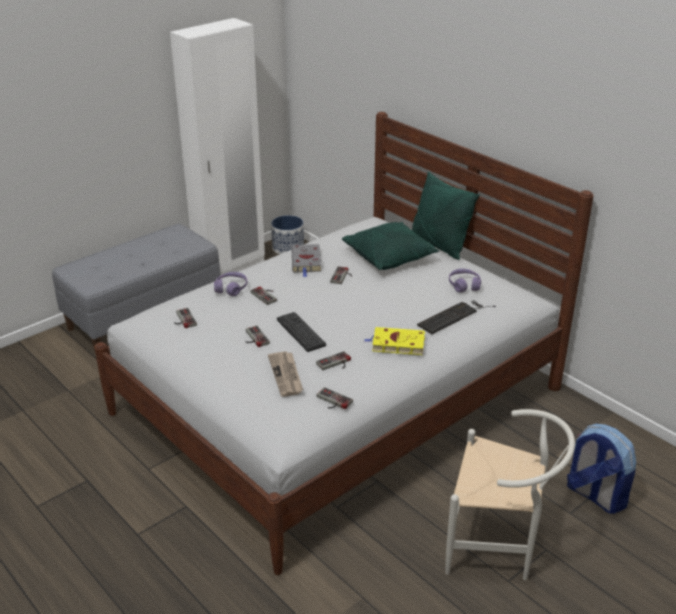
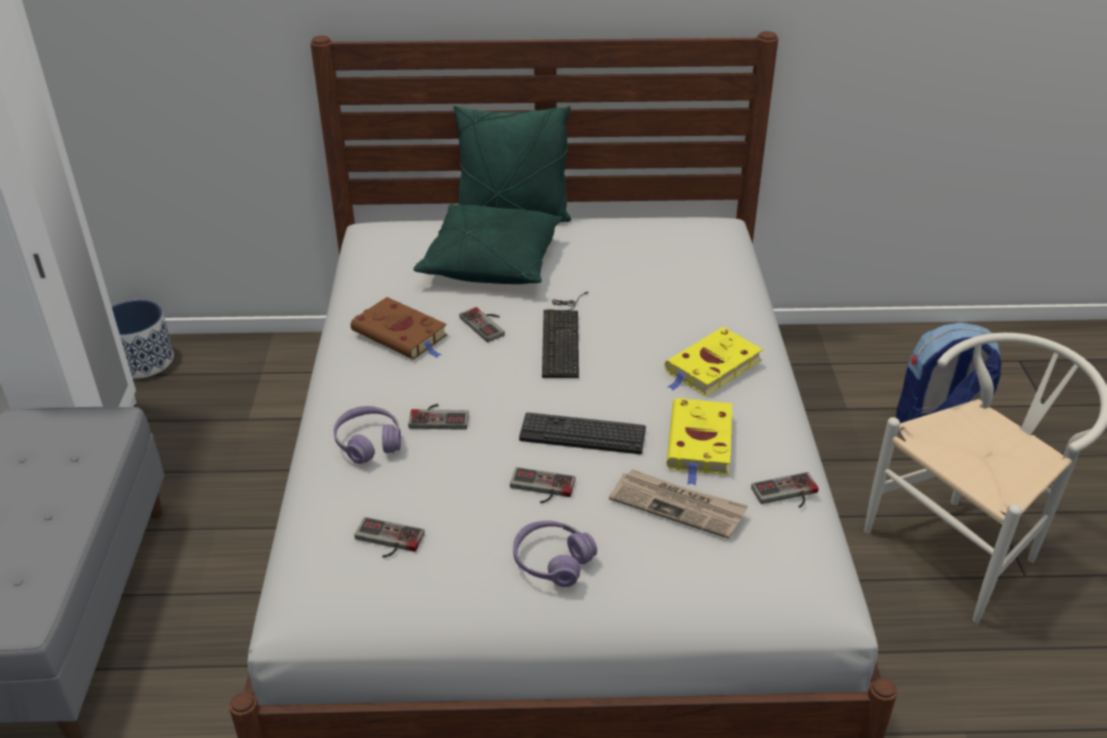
camera: 50 degrees left, 5 degrees up
(306, 262) = (402, 334): grey book -> brown book
(335, 364) = (700, 443): game controller -> yellow book
(454, 316) = (698, 291): keyboard -> keyboard (562, 335)
(464, 285) = (639, 247): purple headphones -> purple headphones (552, 561)

